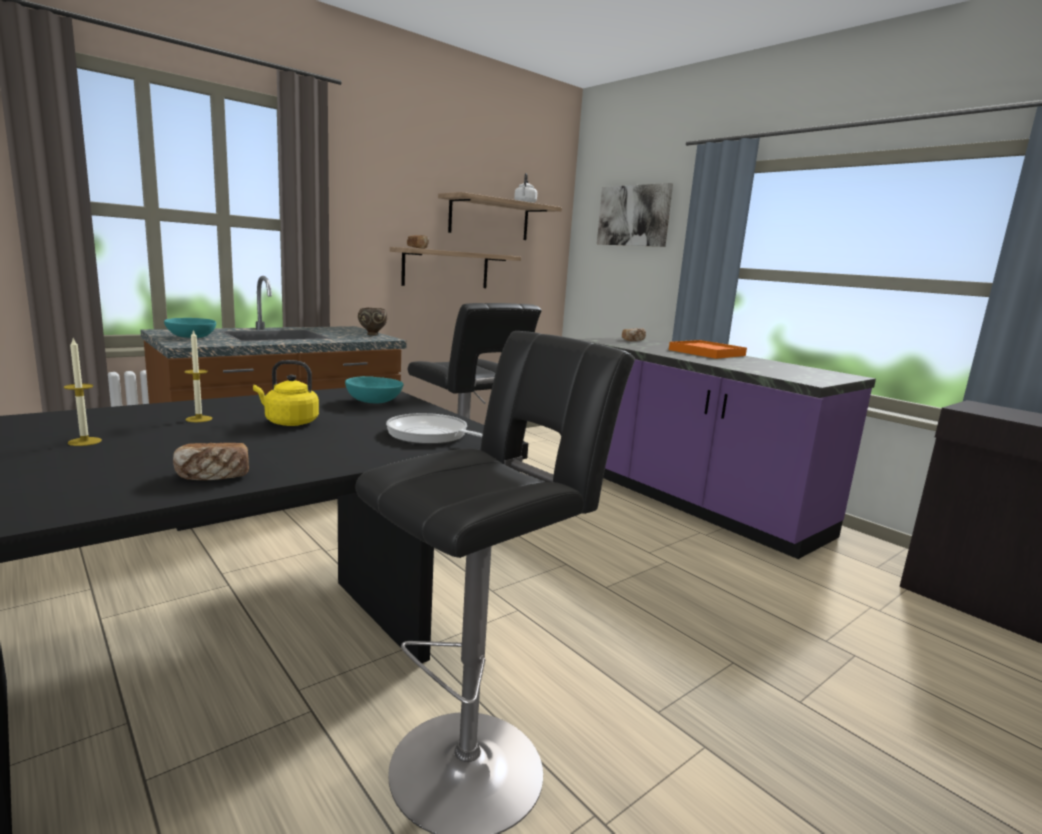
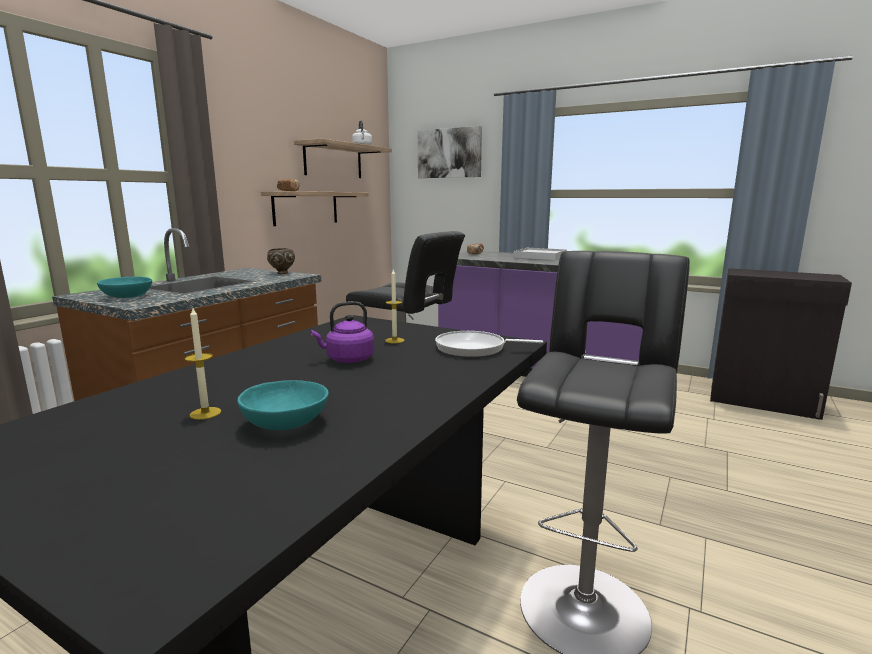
camera: 20 degrees left, 0 degrees up
(199, 419) = (265, 371): candle -> candle (394, 340)
(213, 476) = (389, 417): bread -> none
(289, 422) = (347, 359): yellow kettle -> purple kettle
(375, 402) = (377, 330): turquoise bowl -> turquoise bowl (287, 423)
(707, 353) = (540, 256): orange tray -> white tray

